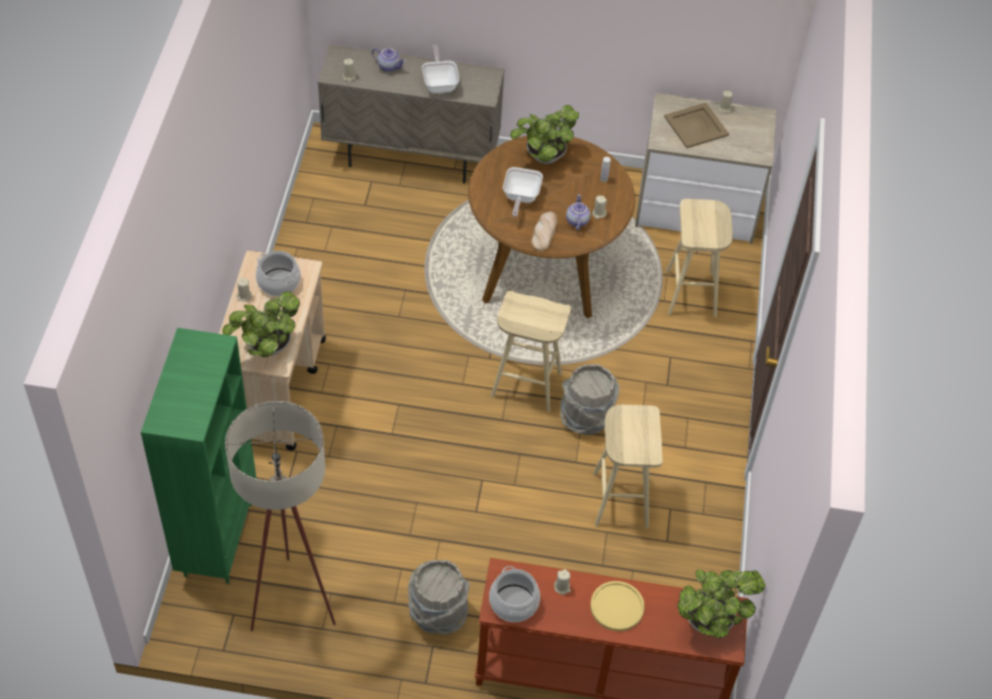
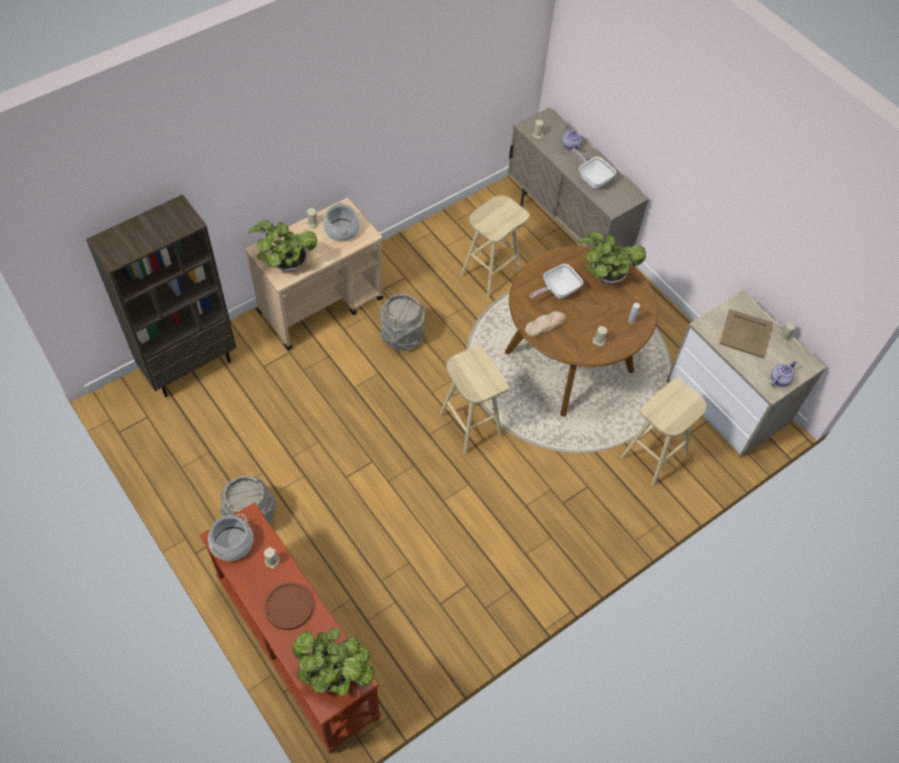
camera: 45 degrees right, 5 degrees up
(217, 538) = (190, 366): green bookcase -> brown bookcase
(291, 594) = (189, 433): beige floor lamp -> none
(440, 83) = (592, 178): frying pan -> frying pan turned 75 degrees counterclockwise
(576, 221) = (577, 334): teapot -> teapot (779, 379)
(586, 417) = (483, 478): grey bucket -> grey bucket (402, 337)
(617, 607) = (289, 606): yellow plate -> brown plate
(619, 498) = (442, 548): beige stool -> beige stool (491, 273)

